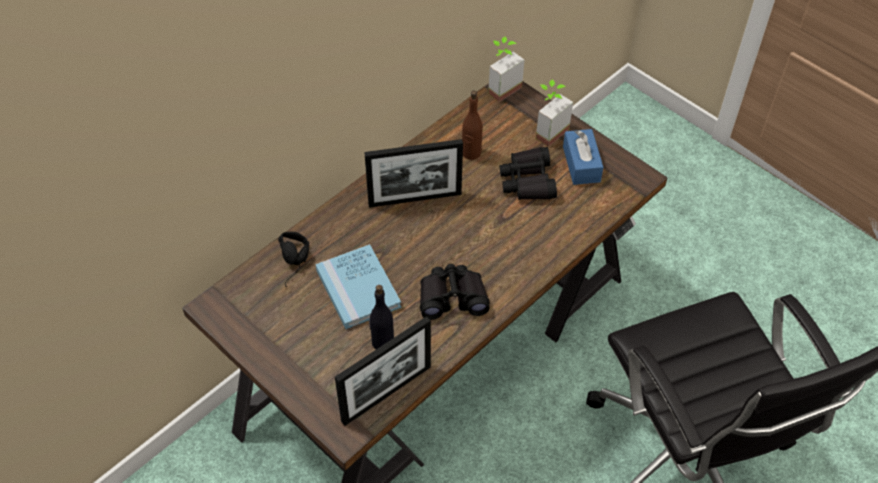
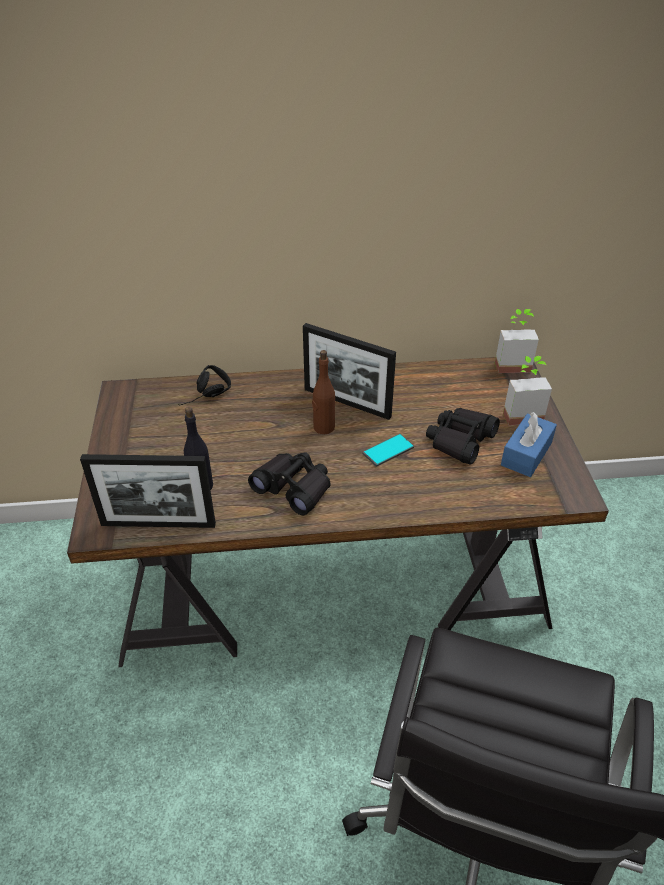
camera: 40 degrees right, 10 degrees down
(358, 288) = (229, 438): blue book -> none
(471, 153) = (431, 395): brown bottle -> brown bottle (323, 427)
(487, 222) = (388, 450): none -> phone

